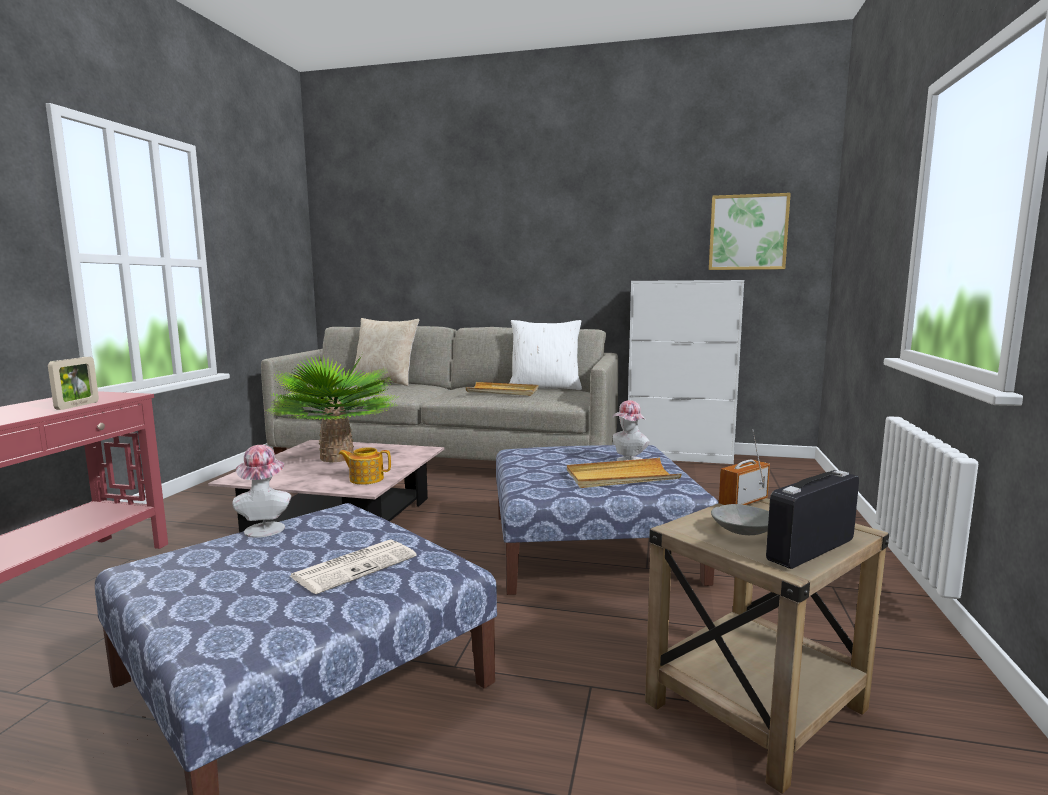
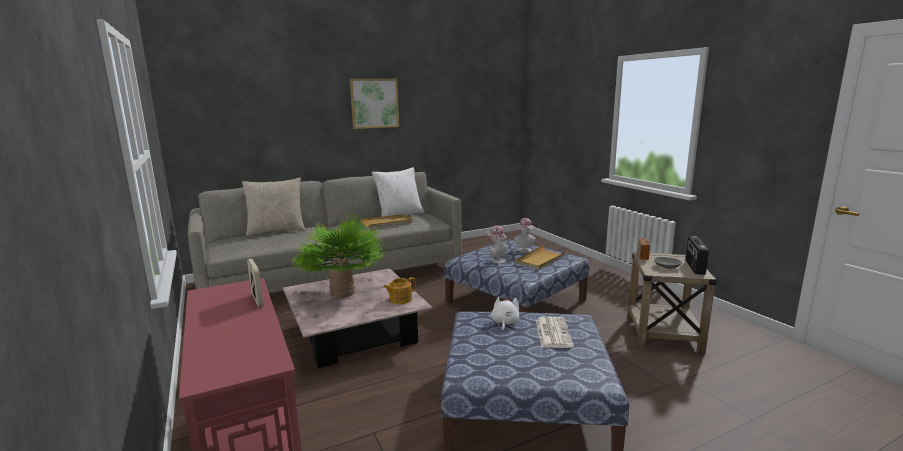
camera: 40 degrees left, 5 degrees up
(265, 527) = (465, 336): hat -> hat (496, 260)
(341, 532) = (504, 323): none -> white plush toy
(679, 456) = (464, 242): white cabinet -> none
(748, 232) = (487, 106): picture -> picture (374, 103)

